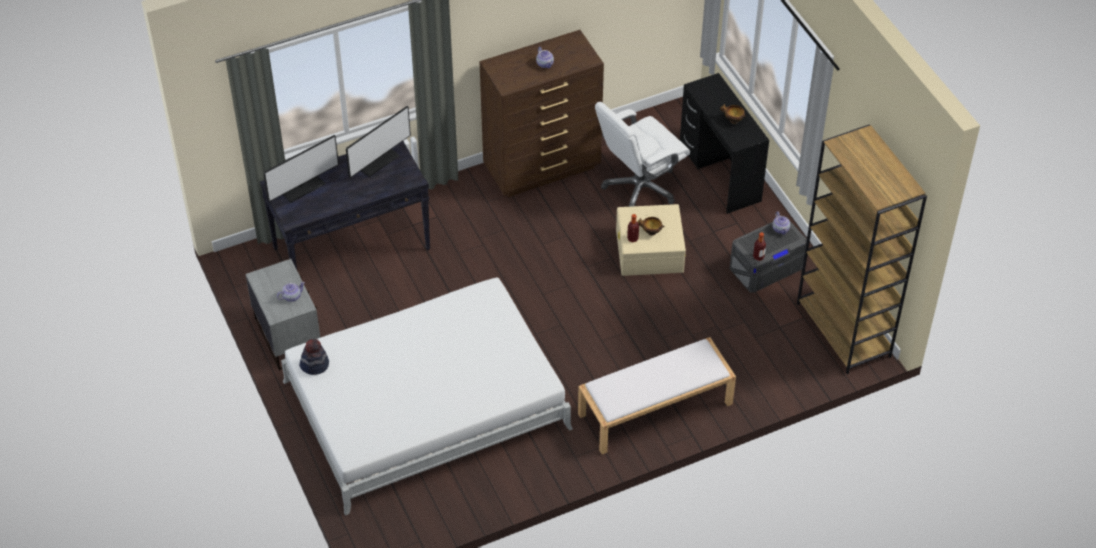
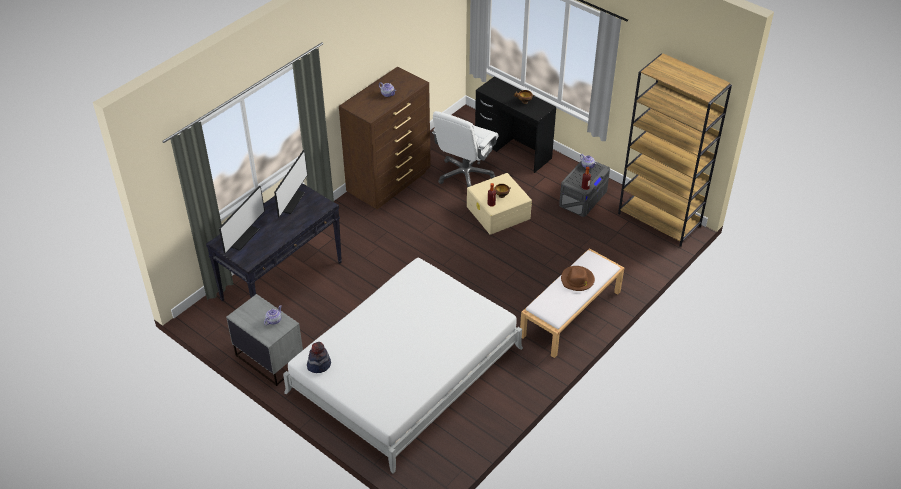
camera: 25 degrees left, 5 degrees down
(666, 372) = (577, 280): none -> brown hat

